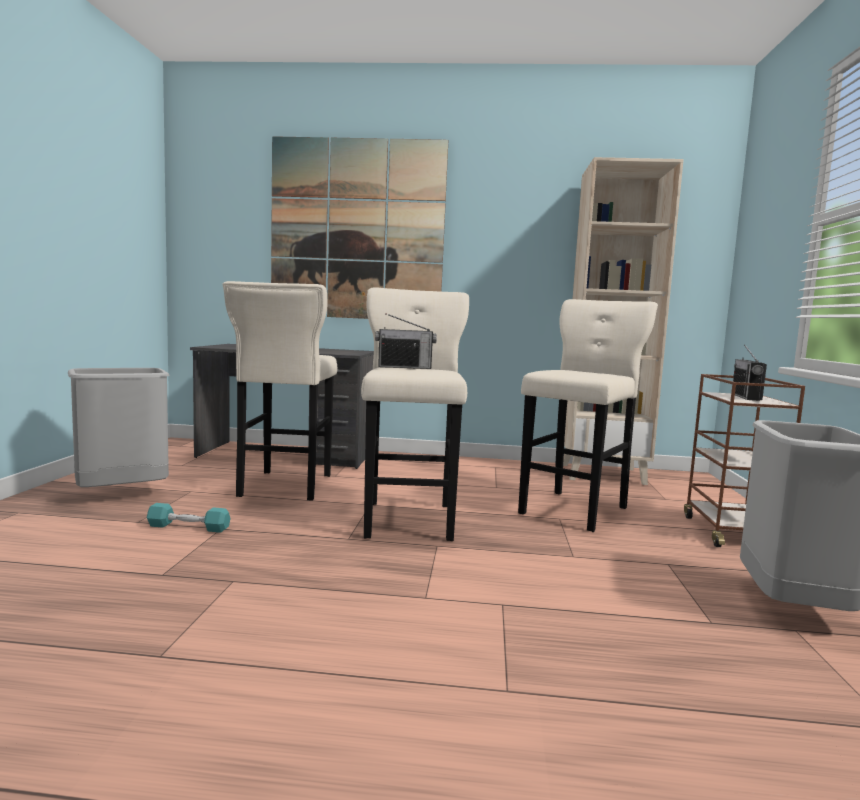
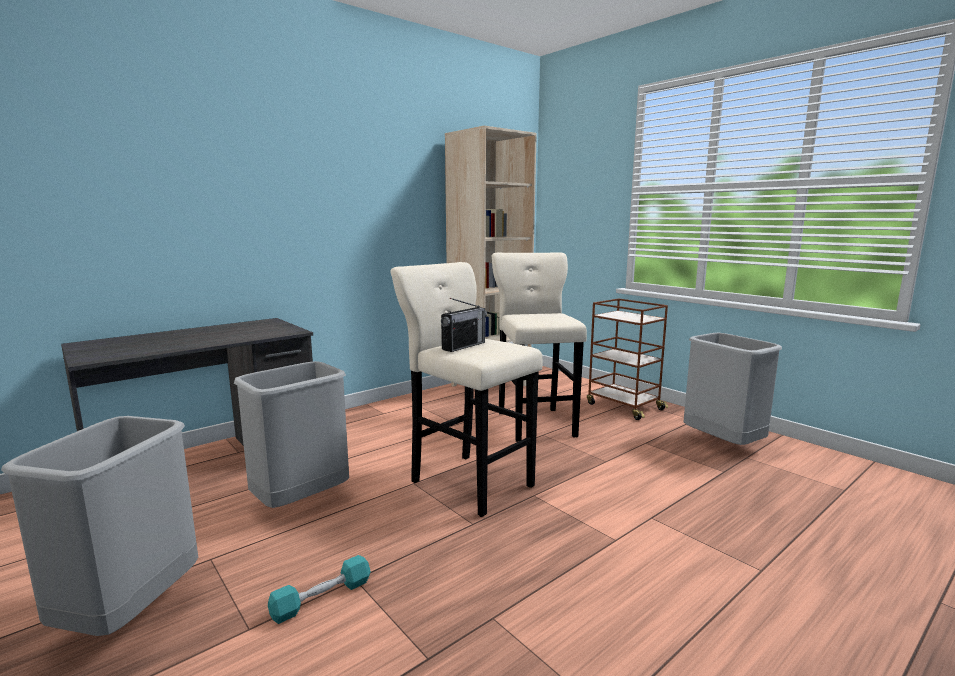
camera: 45 degrees left, 5 degrees up
(284, 487) = (301, 502): beige stool -> grey trash can
(357, 230) = (234, 180): picture -> none
(746, 397) = (627, 315): radio -> none

